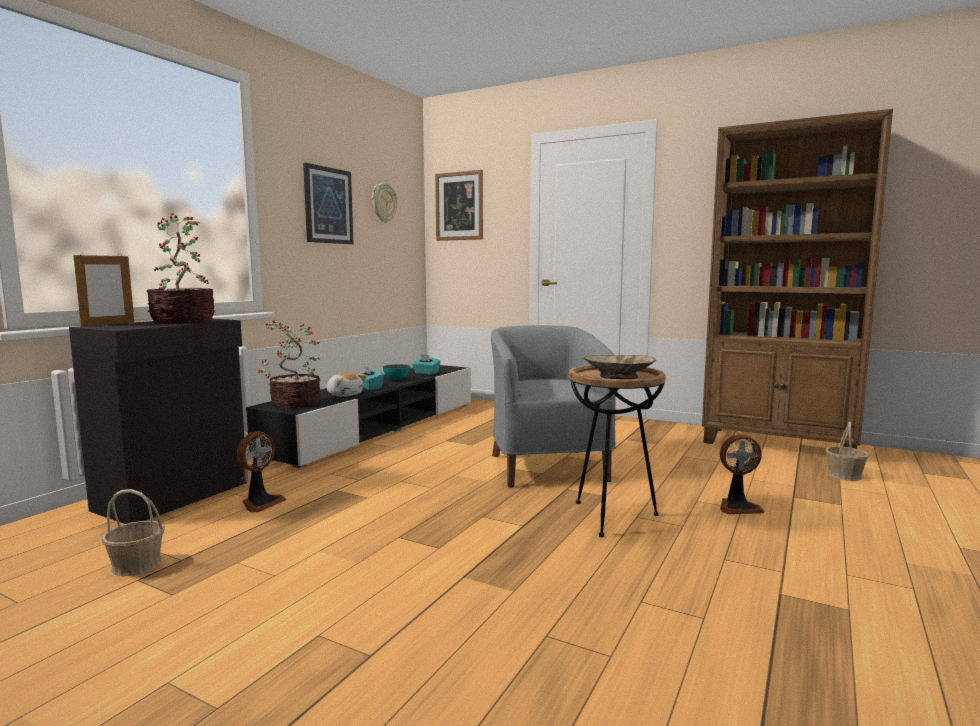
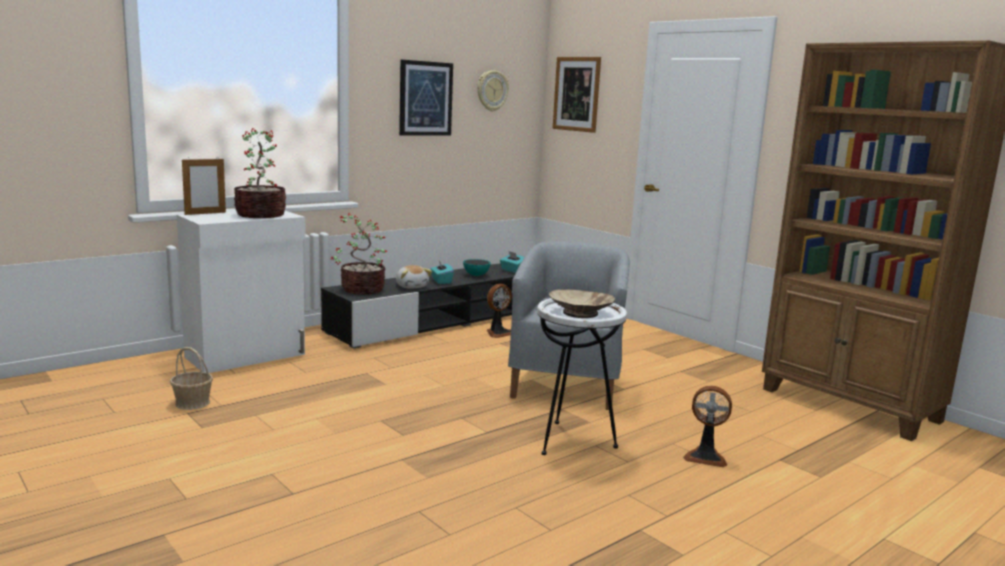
camera: 20 degrees right, 5 degrees up
(175, 496) = (247, 356): black cabinet -> white cabinet
(261, 503) = (302, 373): fan -> fan (498, 333)
(611, 517) = (571, 441): brown side table -> white side table
(844, 475) = (874, 451): basket -> none

